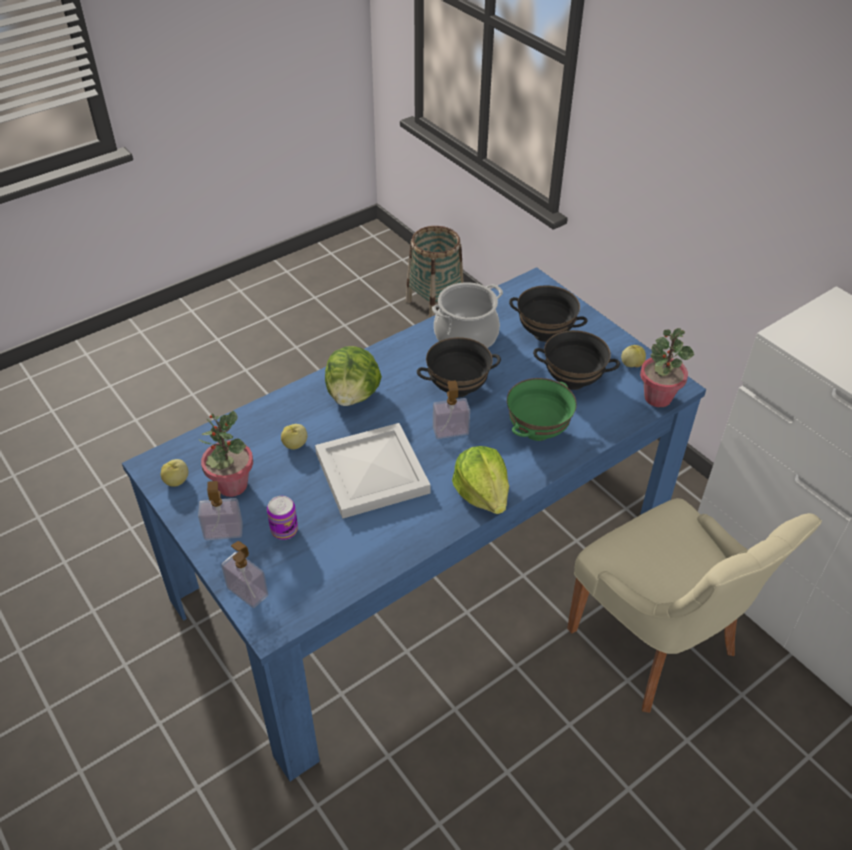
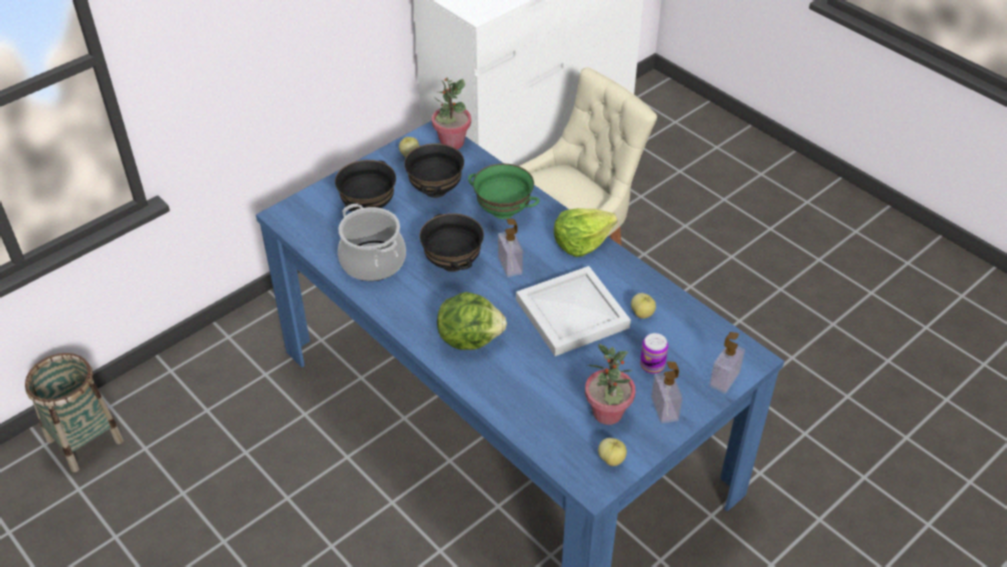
camera: 95 degrees left, 0 degrees up
(295, 445) = (546, 373): apple -> apple (642, 313)

